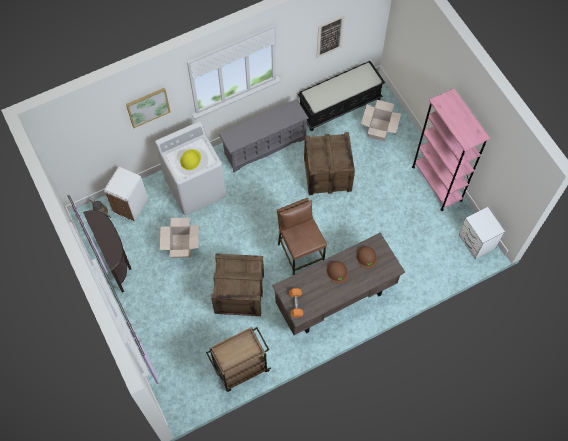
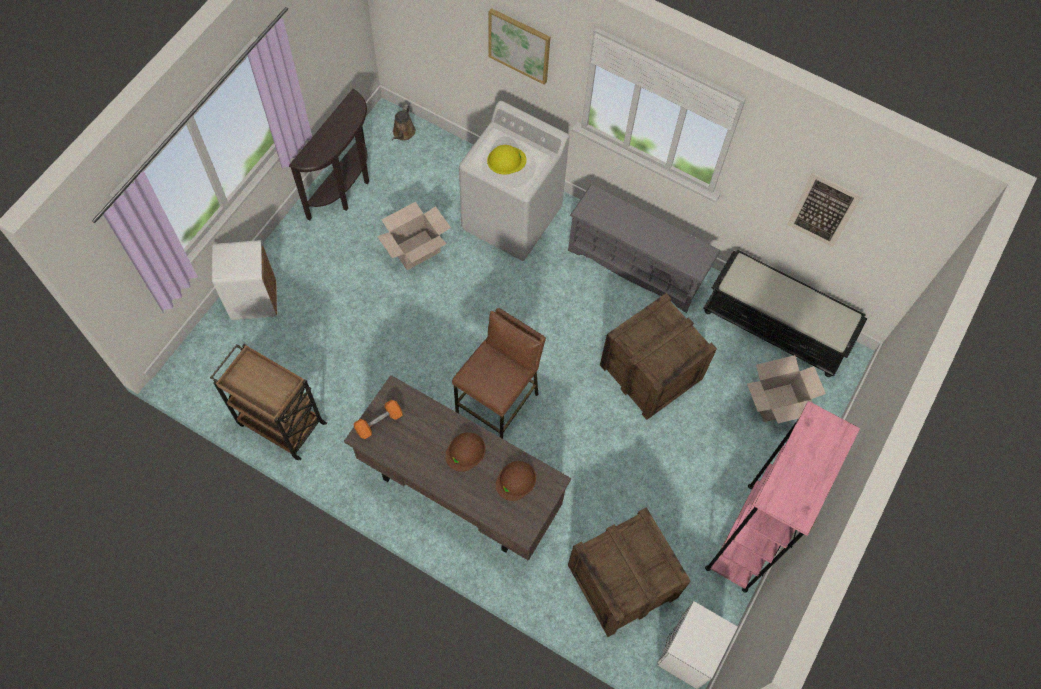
camera: 55 degrees right, 0 degrees up
(131, 206) = (435, 159): white trash can -> white trash can (254, 301)
(239, 293) = (391, 359): crate -> crate (622, 582)

